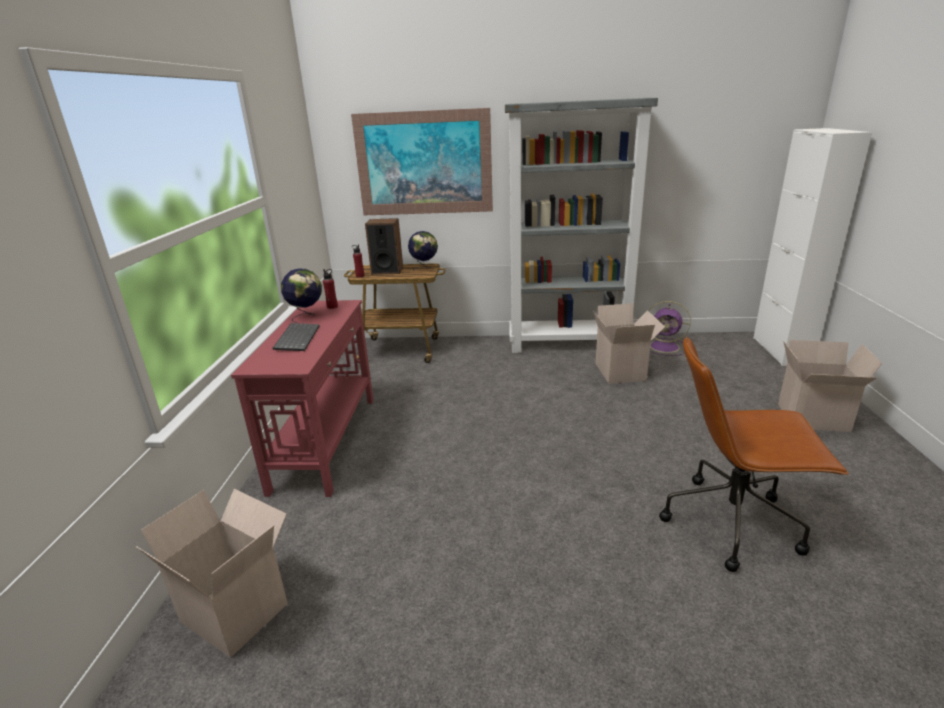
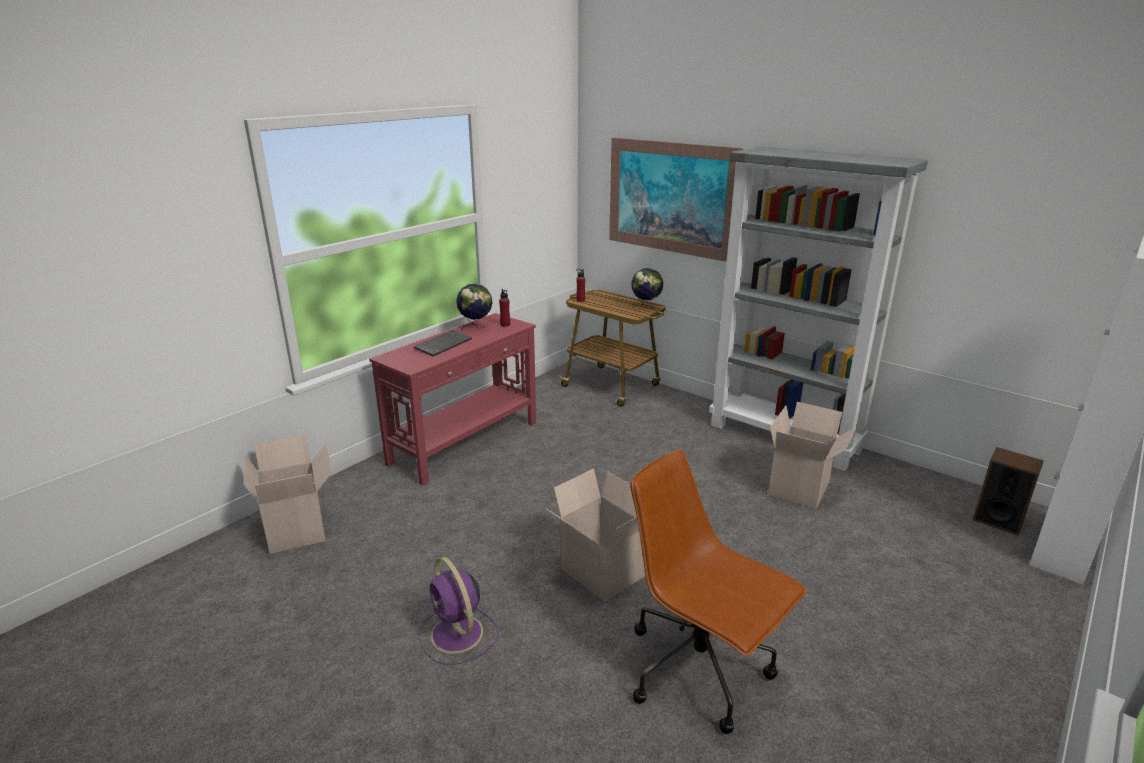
camera: 35 degrees right, 0 degrees up
(387, 271) = (610, 301): speaker -> speaker (998, 520)
(665, 347) = (898, 483): purple fan -> purple fan (458, 635)
(812, 418) = (964, 636): cardboard box -> cardboard box (599, 572)

